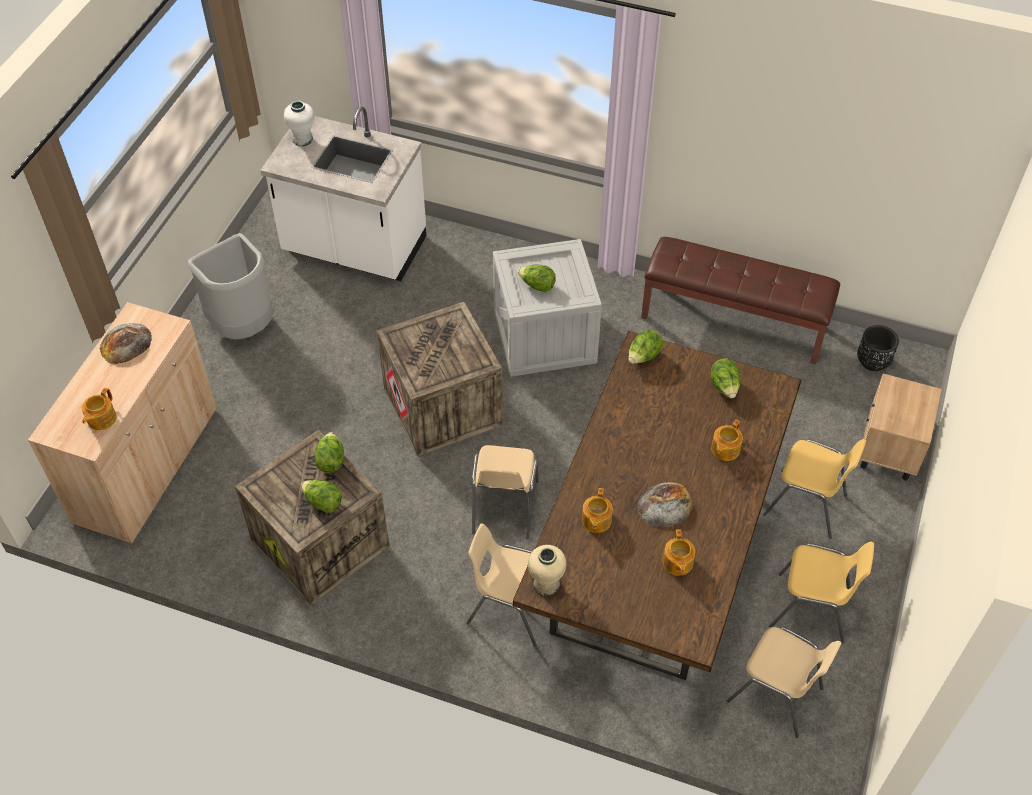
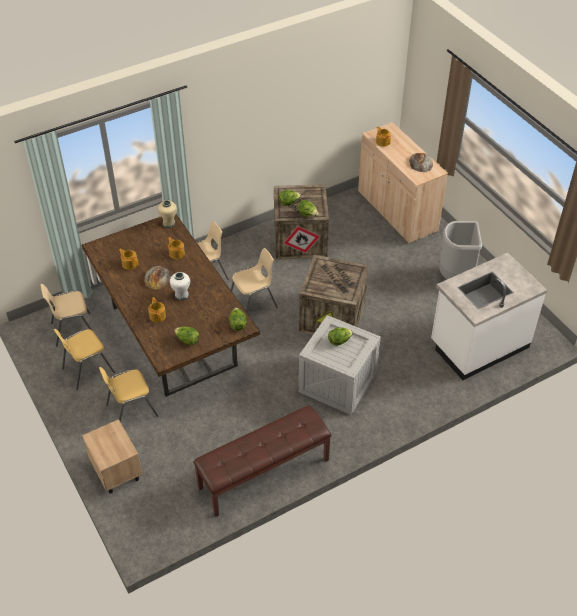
camera: 130 degrees right, 5 degrees down
(302, 139) = (520, 279): white vase -> white vase (181, 295)
(504, 507) = (253, 304): beige chair -> beige chair turned 105 degrees clockwise
(872, 362) = (170, 516): black planter -> none

